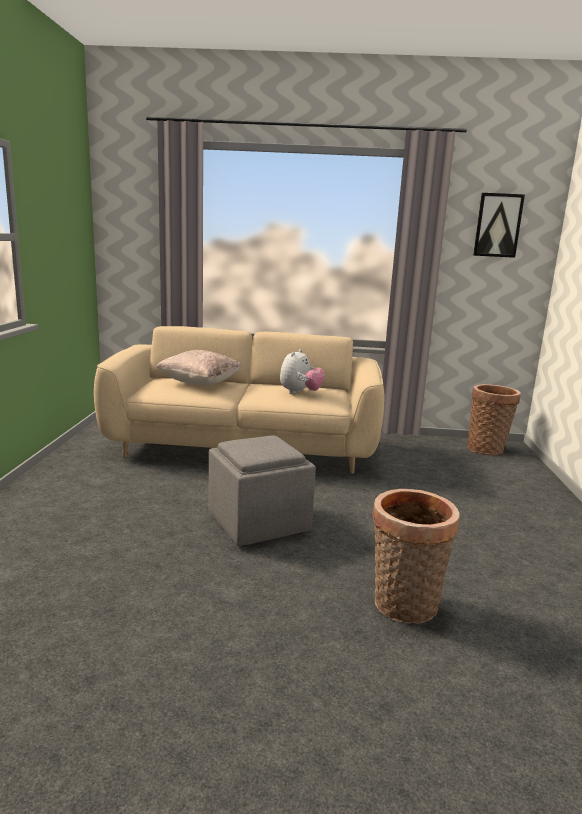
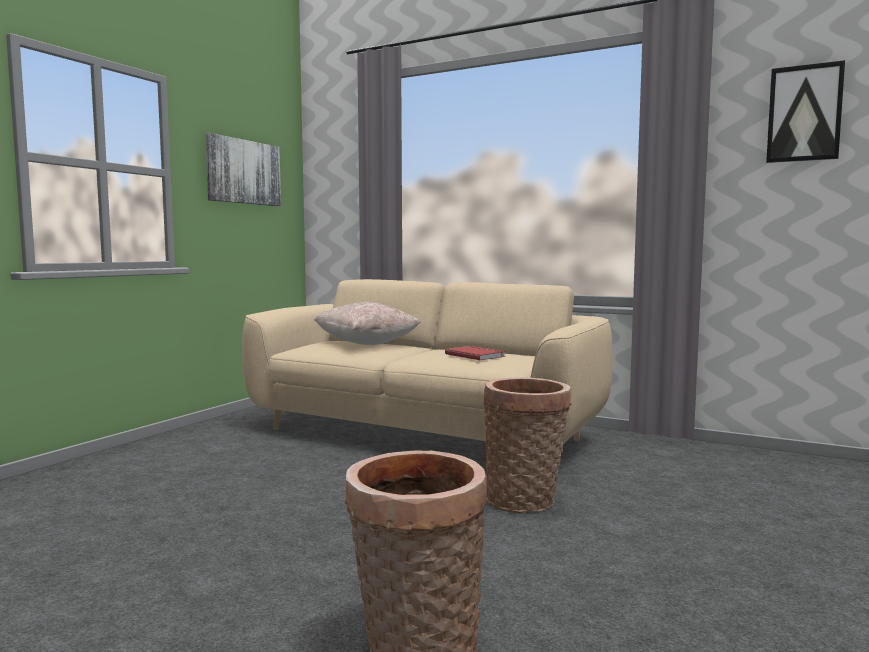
camera: 25 degrees right, 10 degrees down
(60, 227) = (243, 172): none -> picture
(259, 522) = (341, 512): grey ottoman -> none
(300, 393) = (475, 355): plush toy -> red book
(487, 449) = (806, 468): basket -> basket (525, 501)

